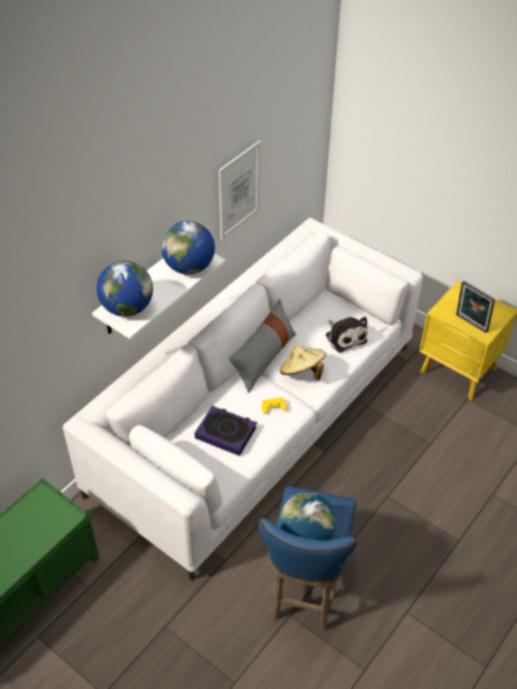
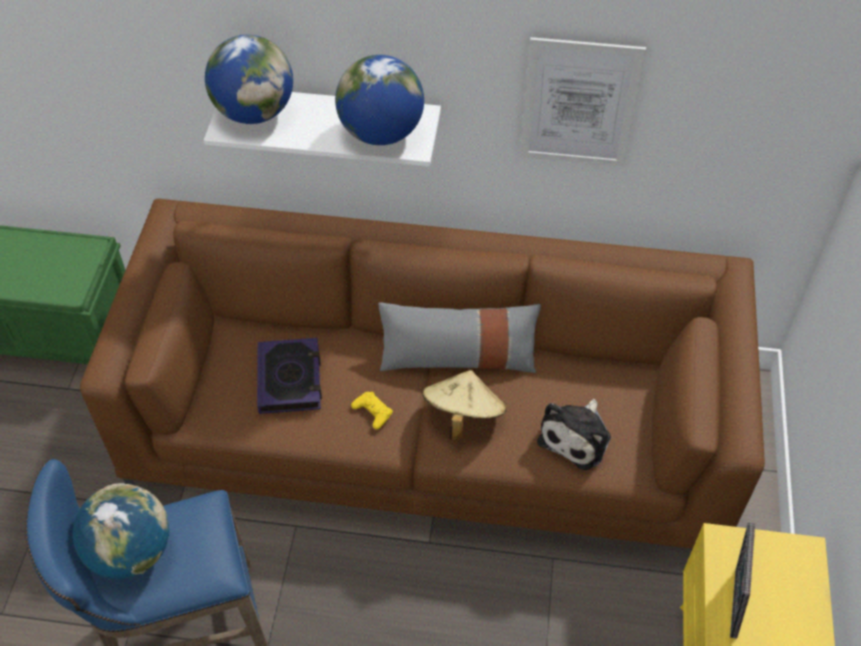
camera: 60 degrees right, 5 degrees up
(257, 418) = (431, 429): white sofa -> brown sofa

